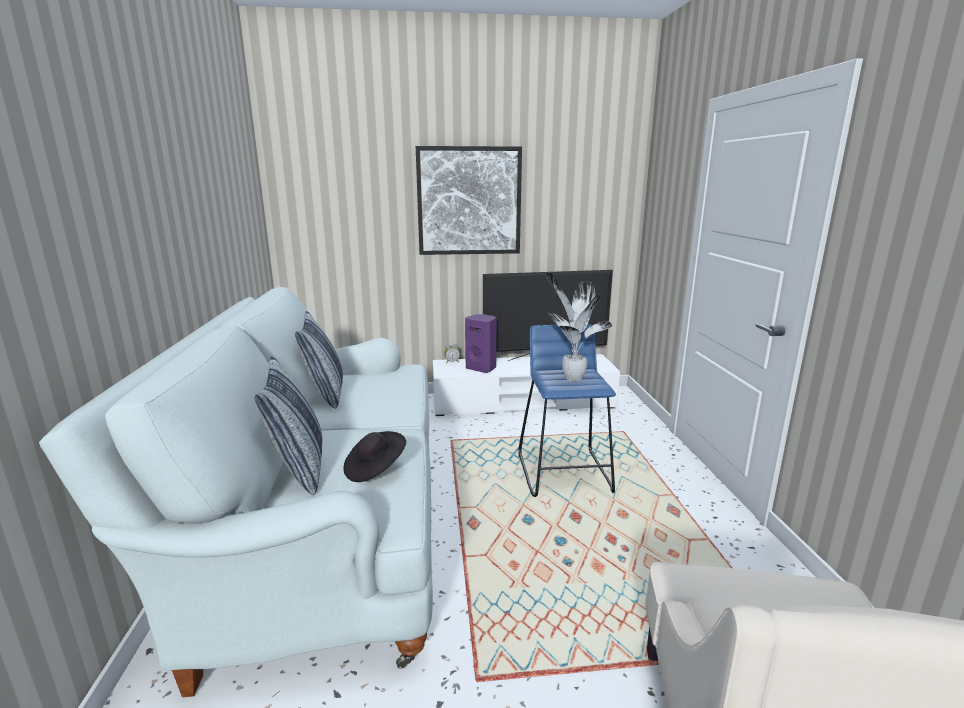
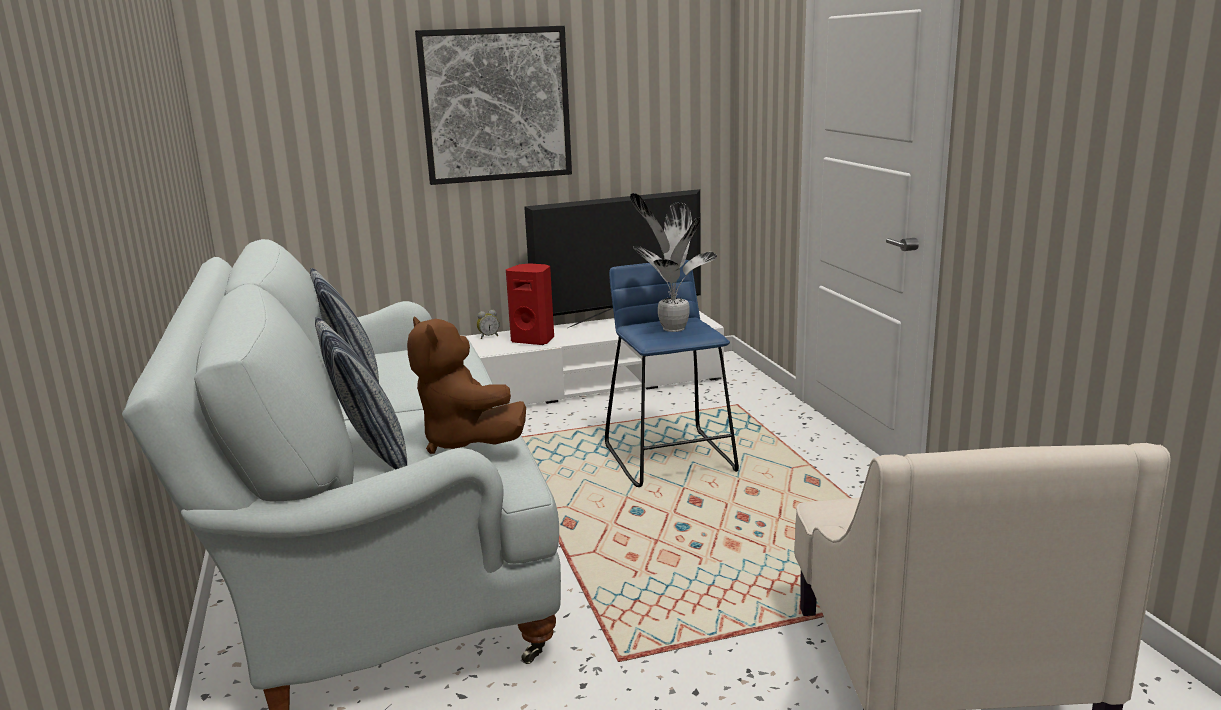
camera: 10 degrees left, 0 degrees up
(375, 469) = (465, 442): black hat -> brown plush toy
(482, 368) = (534, 340): purple speaker -> red speaker

